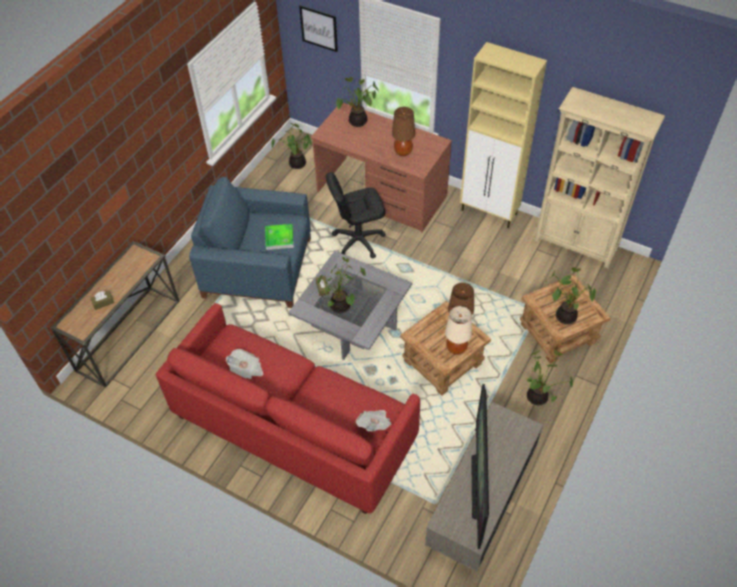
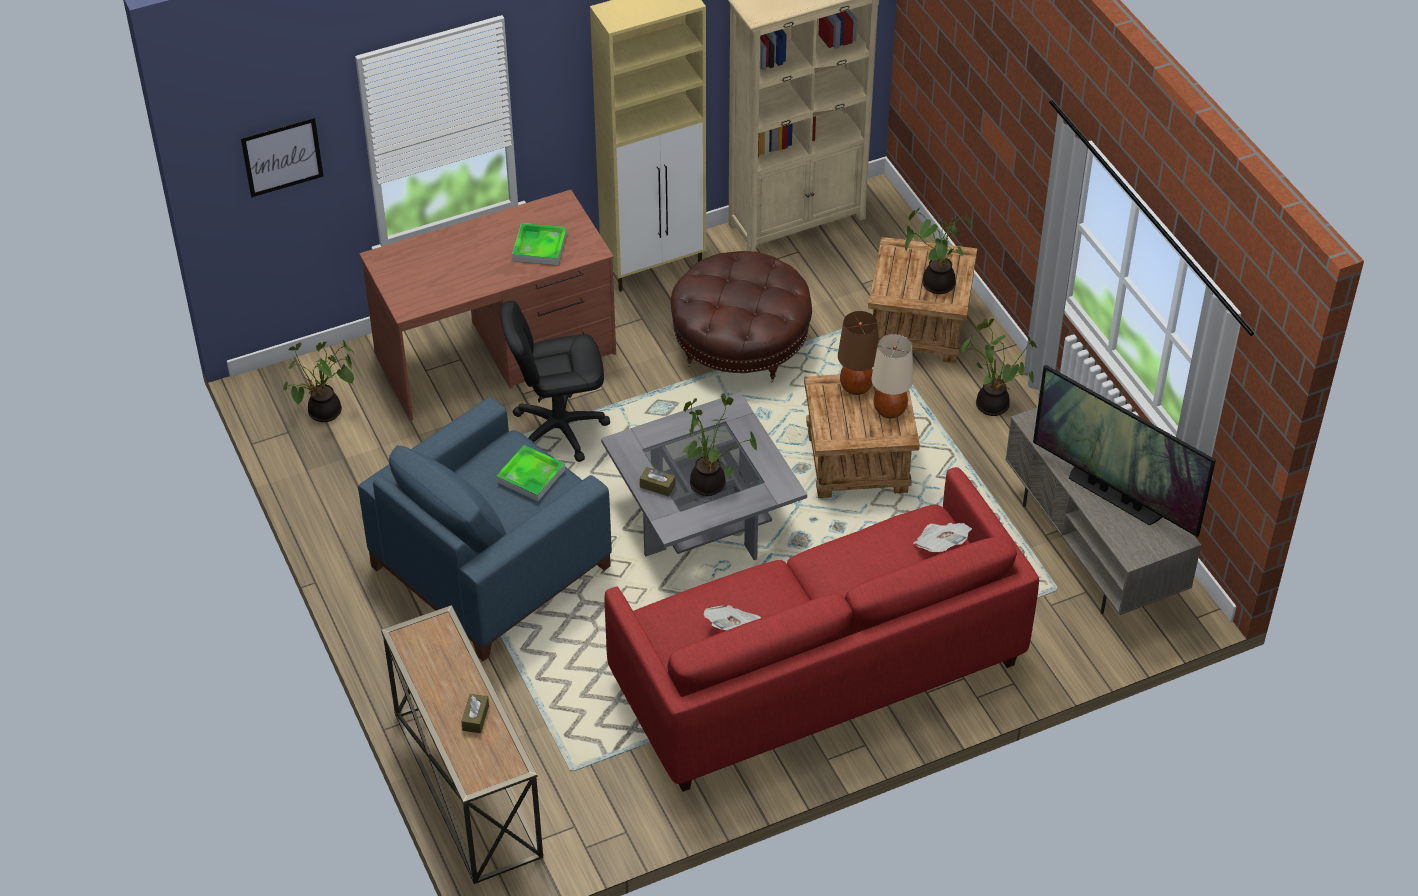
camera: 55 degrees left, 5 degrees down
(357, 122) = (425, 260): potted plant -> none
(358, 241) = (559, 429): black office chair -> black office chair turned 60 degrees clockwise
(403, 152) = (540, 247): brown table lamp -> tray
(474, 272) = (740, 344): none -> brown ottoman

